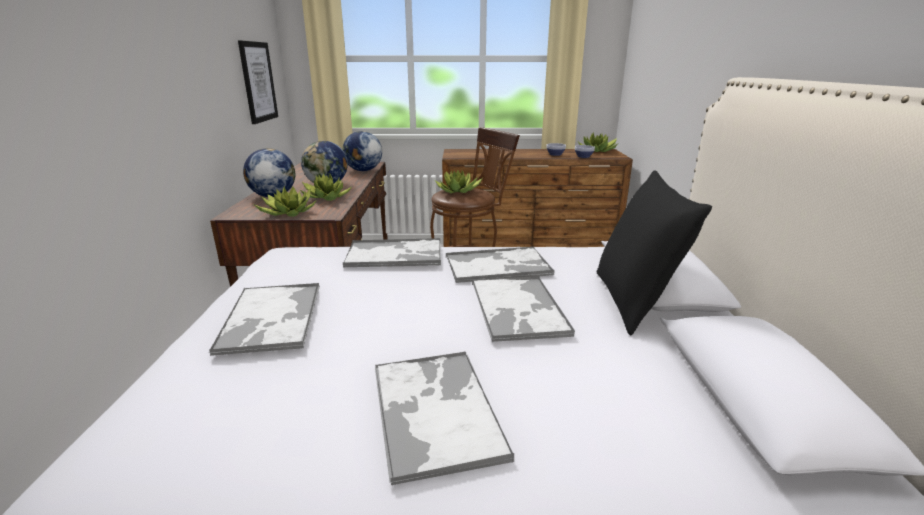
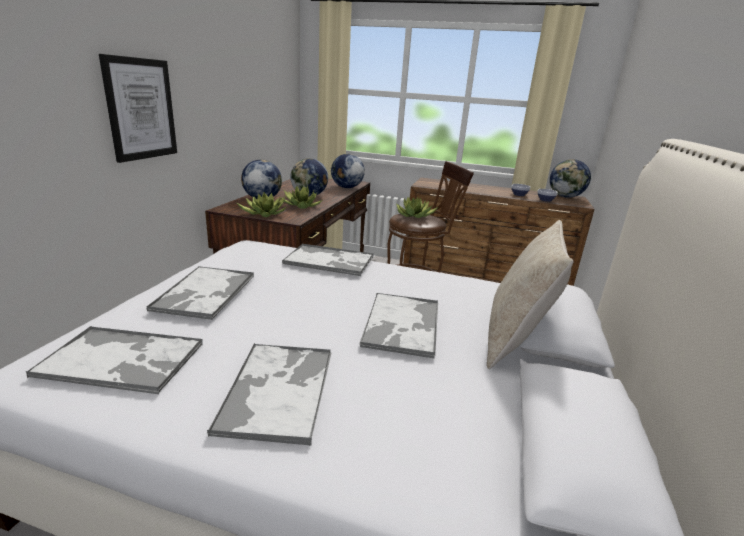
camera: 15 degrees right, 0 degrees up
(258, 82) = (271, 105): picture -> picture (141, 109)
(498, 266) = (410, 285): tray -> tray (123, 360)
(598, 151) = (565, 197): potted plant -> globe
(634, 301) = (515, 340): black pillow -> beige pillow

